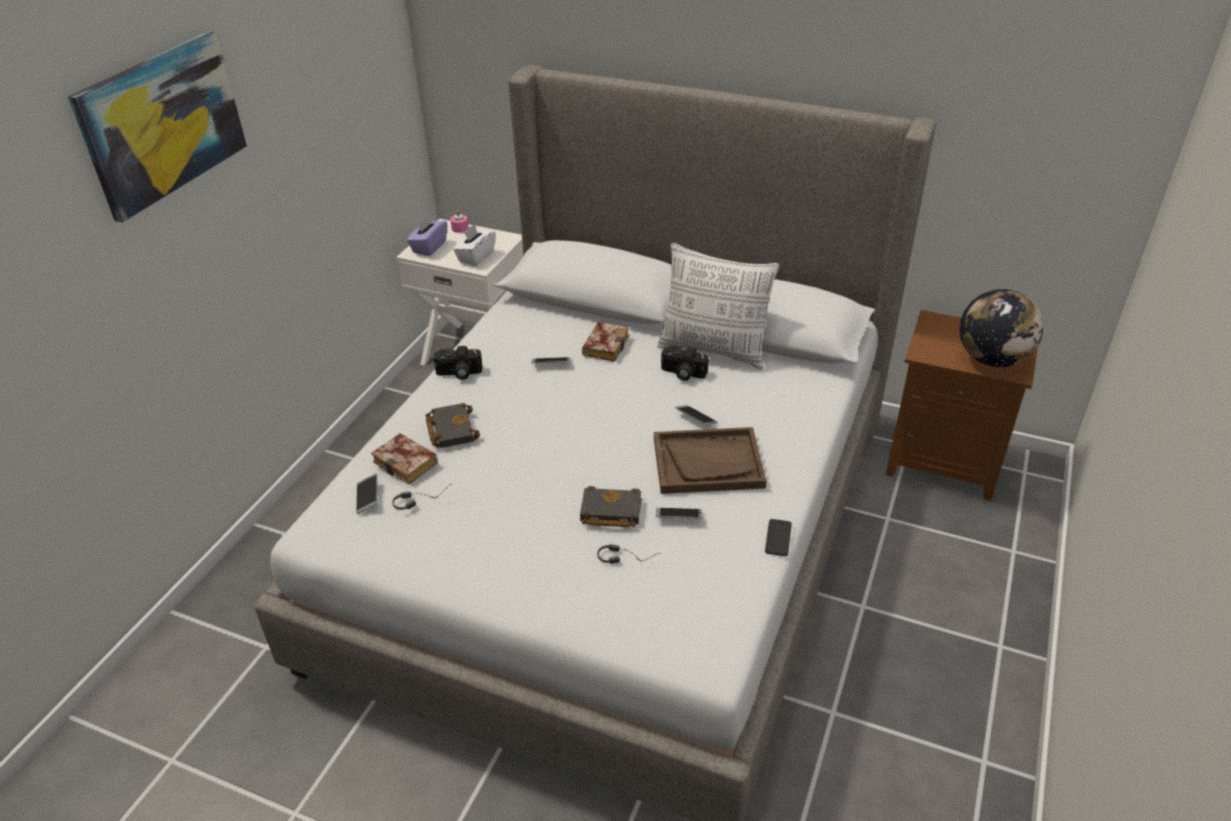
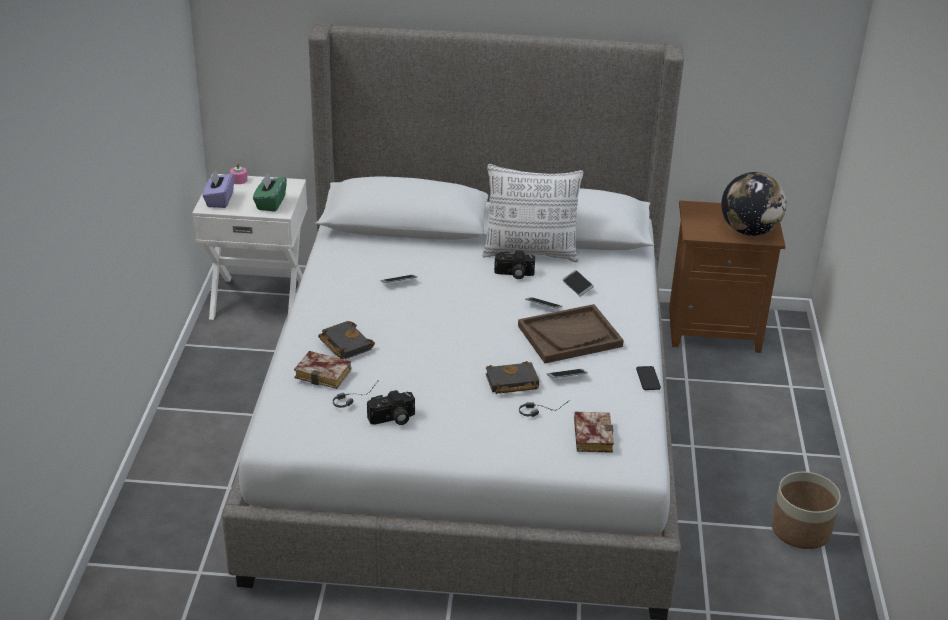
camera: 20 degrees left, 5 degrees down
(162, 123) = (85, 102): picture -> none
(367, 497) = (306, 404): phone -> phone (577, 286)
(458, 373) = (322, 301): camera -> camera (392, 419)
(475, 256) = (270, 203): white tissue box -> green tissue box
(605, 345) = (437, 261): book -> book (591, 435)
(960, 753) = (801, 529): none -> planter

